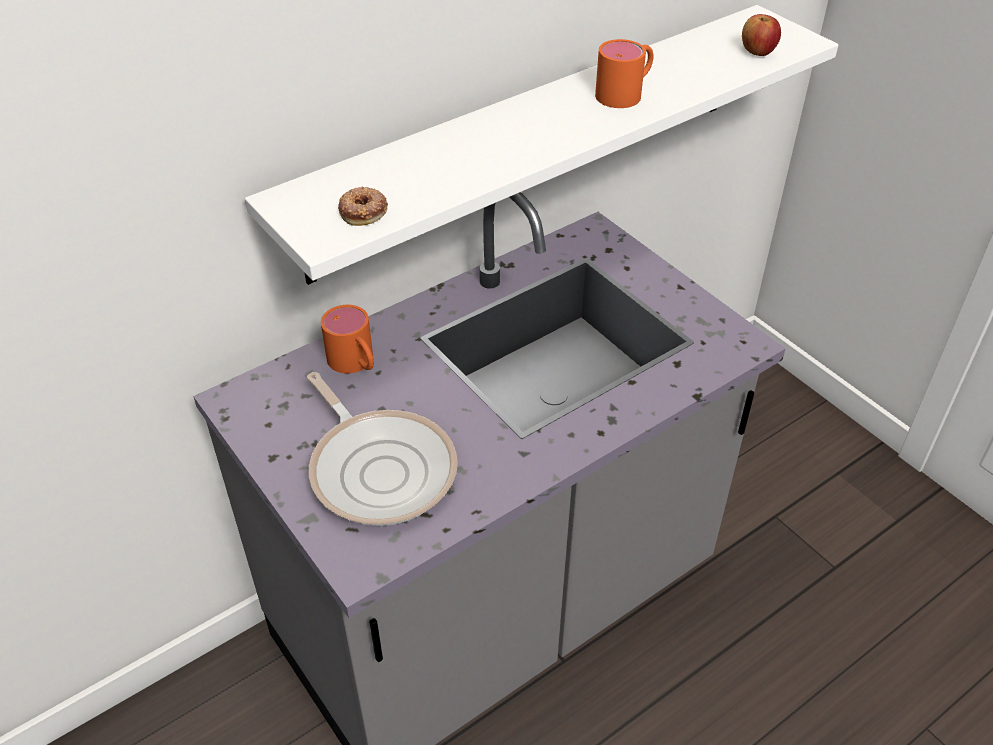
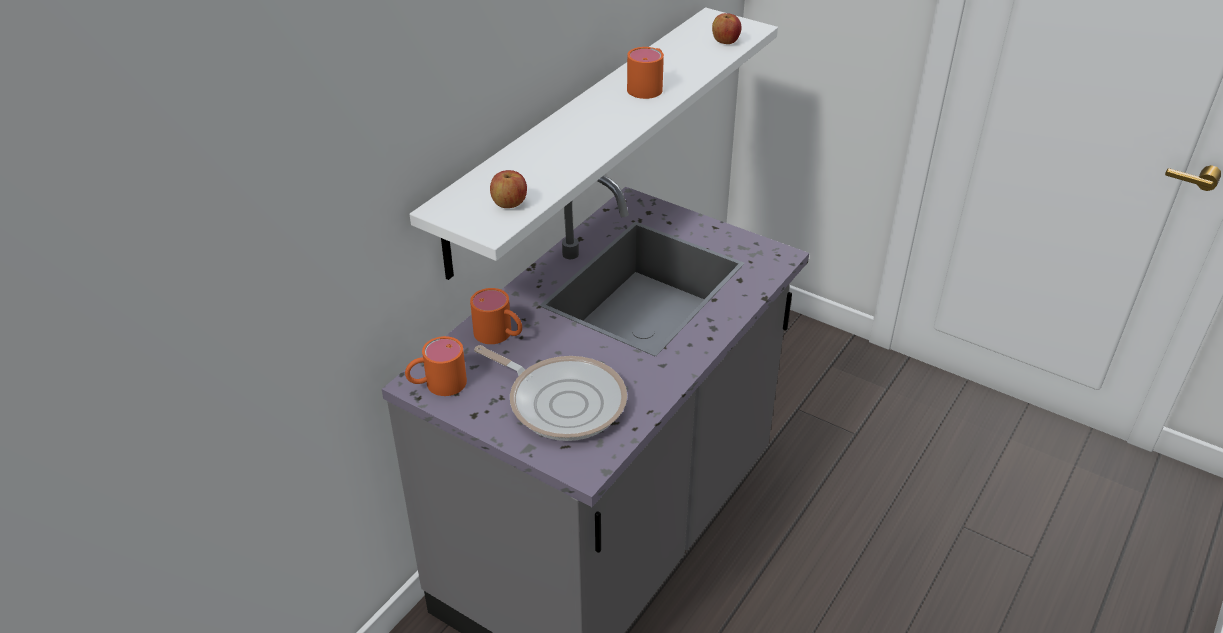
camera: 20 degrees left, 5 degrees down
(253, 407) = (437, 384): none -> orange mug
(363, 211) = (509, 204): donut -> apple

